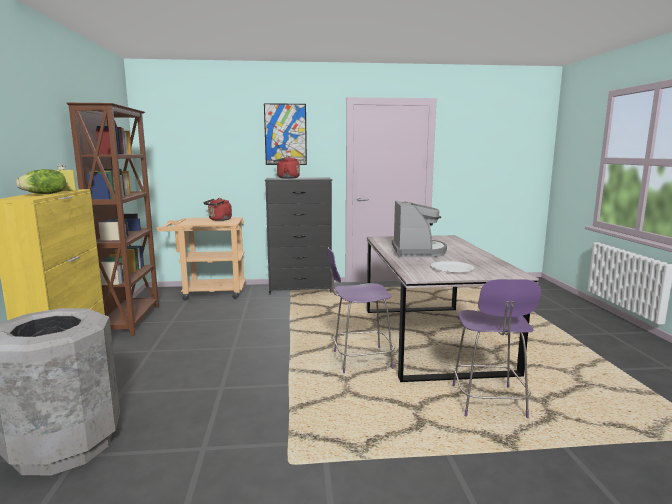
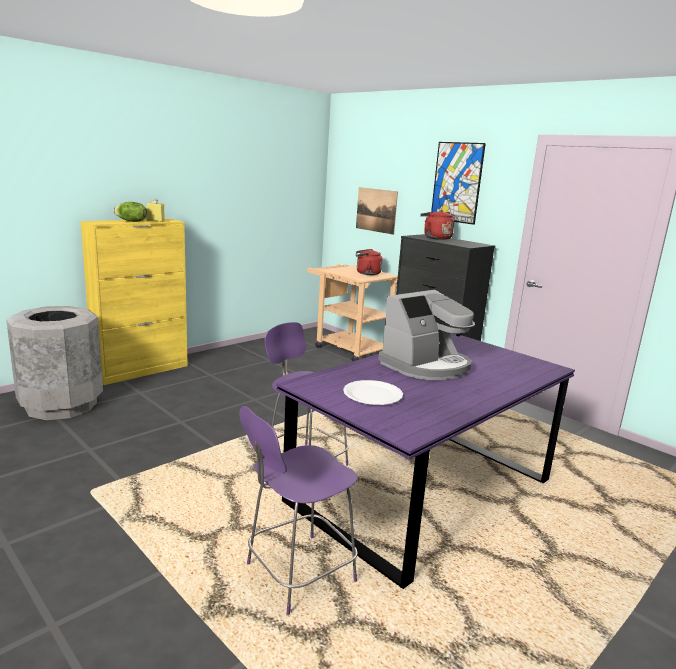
camera: 50 degrees right, 5 degrees up
(131, 320) = (251, 348): brown bookcase -> none
(204, 165) = (376, 210): none -> picture
(430, 338) = (421, 489): grey dining table -> purple dining table

